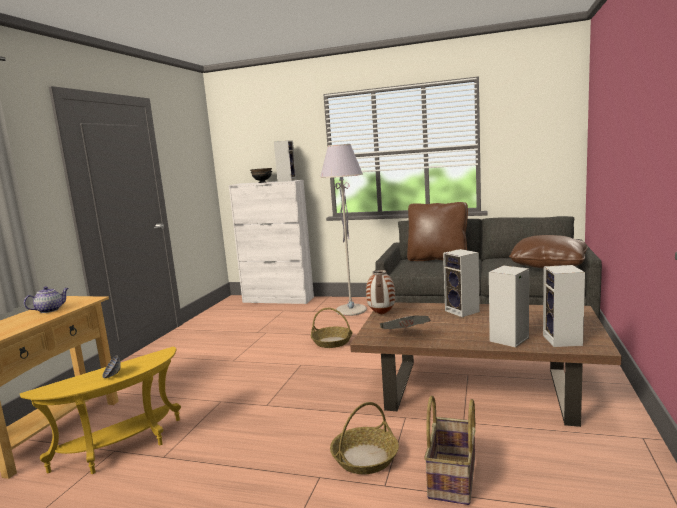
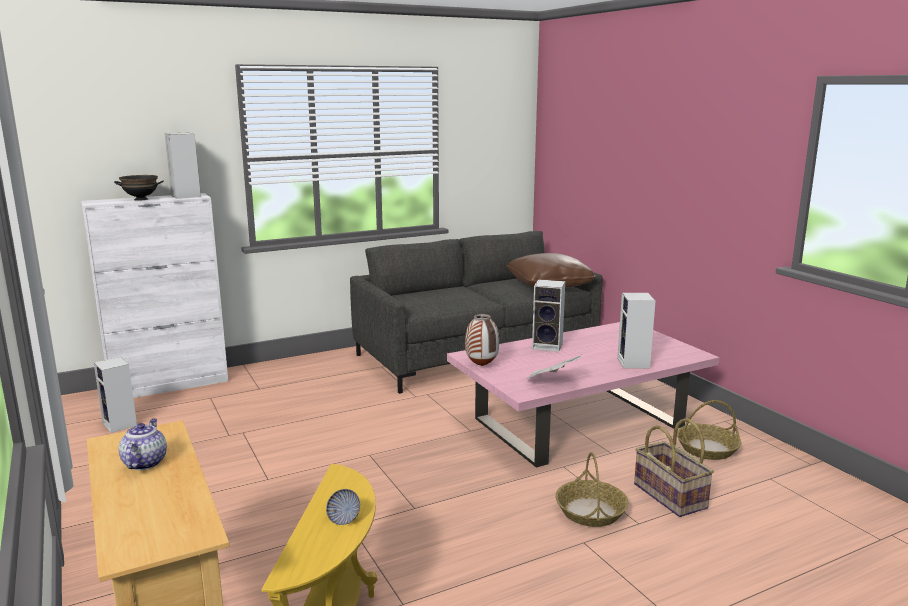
camera: 45 degrees left, 5 degrees up
(332, 342) = (359, 419): basket -> basket (707, 448)
(351, 311) = (312, 377): grey floor lamp -> none
(437, 259) = (428, 292): brown pillow -> none
(479, 389) = (578, 421): brown coffee table -> pink coffee table
(563, 341) = (669, 354): speaker -> speaker (121, 425)

